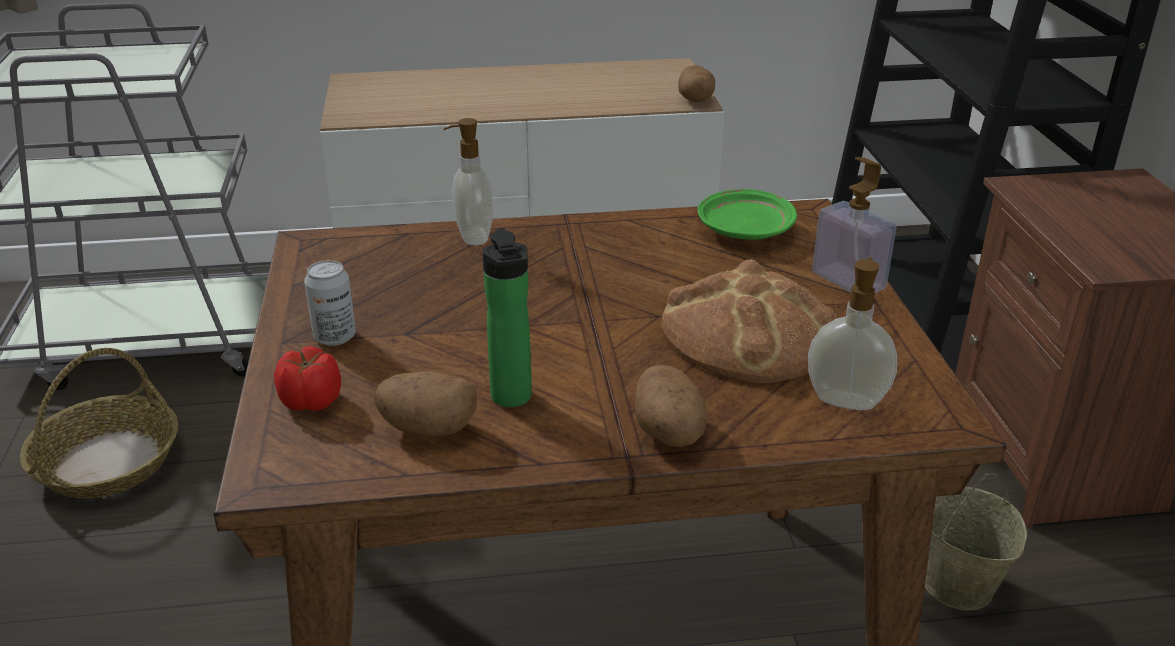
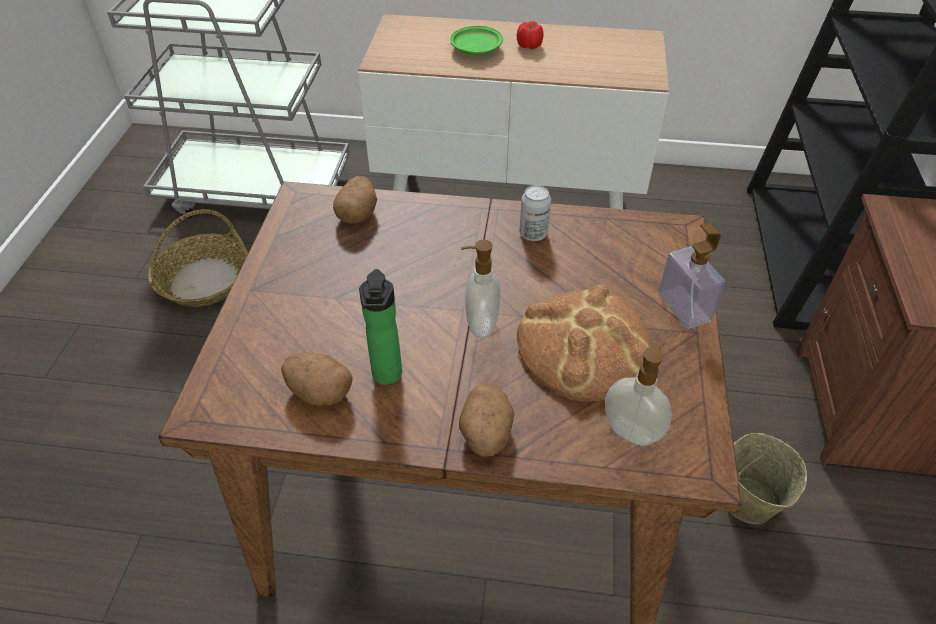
camera: 15 degrees right, 15 degrees up
(312, 402) = (251, 350): tomato -> tomato (529, 46)
(335, 337) = (287, 292): can -> can (533, 234)
(472, 237) = (415, 211): soap dispenser -> soap dispenser (480, 324)
(695, 99) = (650, 77): potato -> potato (357, 214)
(745, 229) = (622, 238): green plate -> green plate (476, 49)

